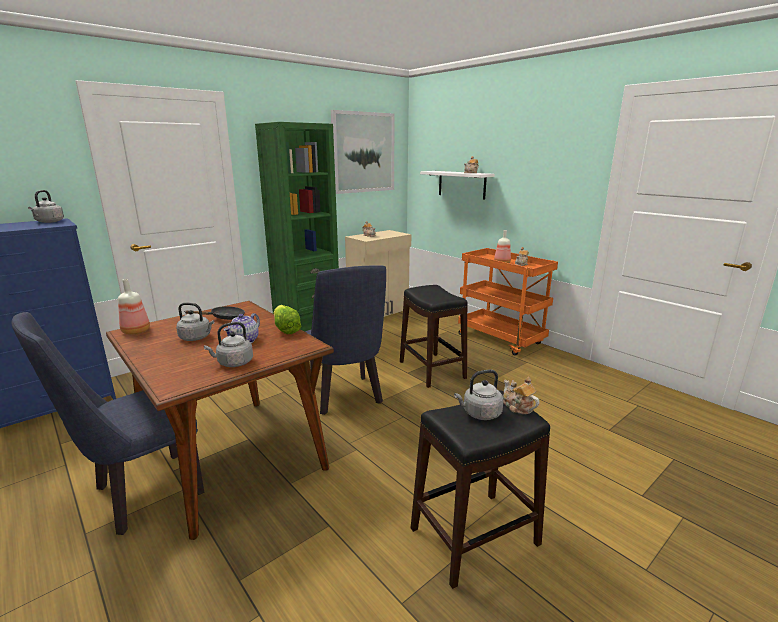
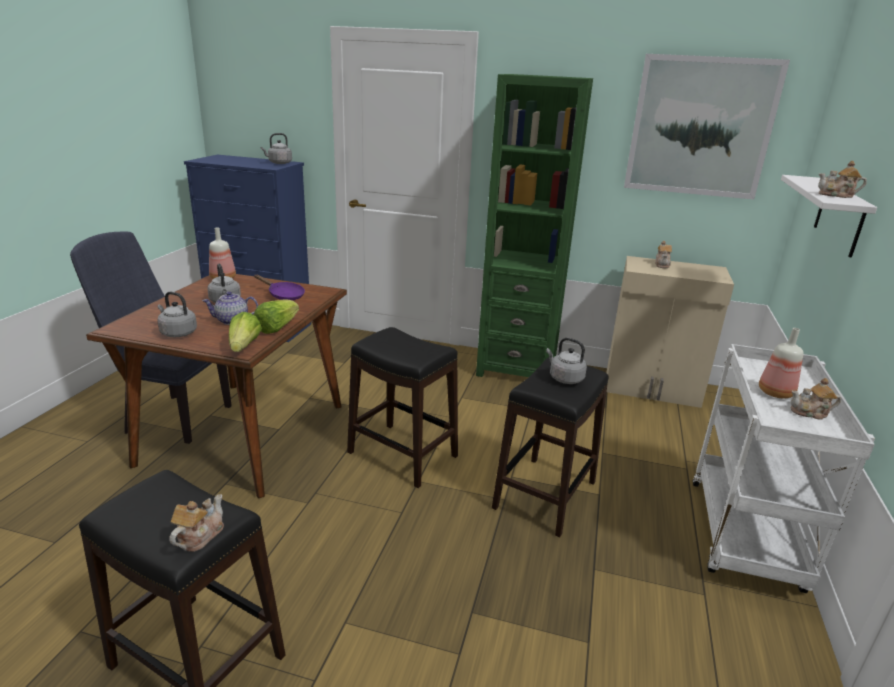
camera: 55 degrees right, 5 degrees up
(224, 318) = (283, 295): black frying pan -> purple frying pan
(304, 344) = (244, 347): none -> lettuce
(347, 398) = (402, 454): blue chair -> black stool
(480, 414) = (172, 509): grey kettle -> grey kettle (564, 378)
(501, 340) = (745, 537): orange cart -> white cart

